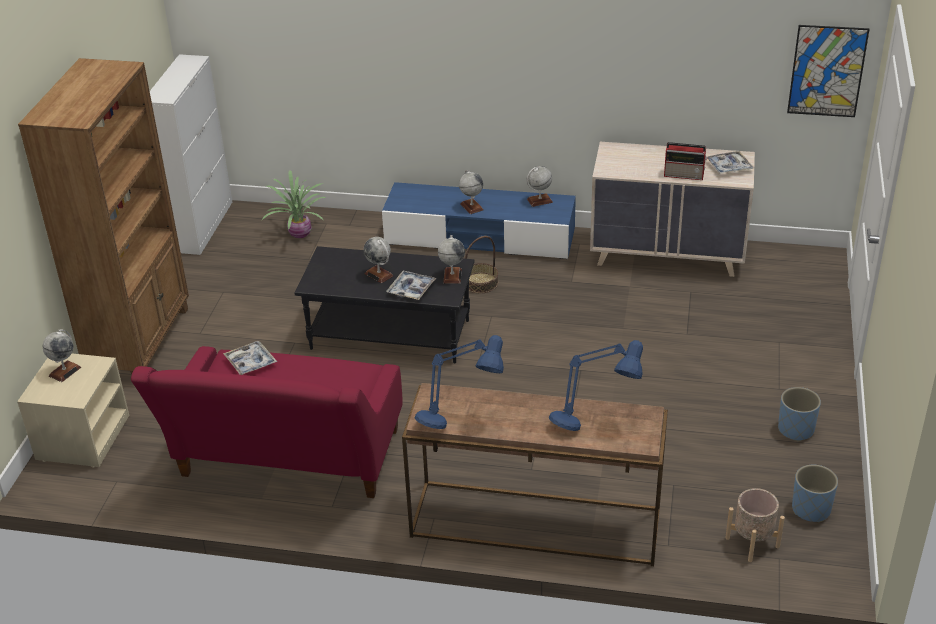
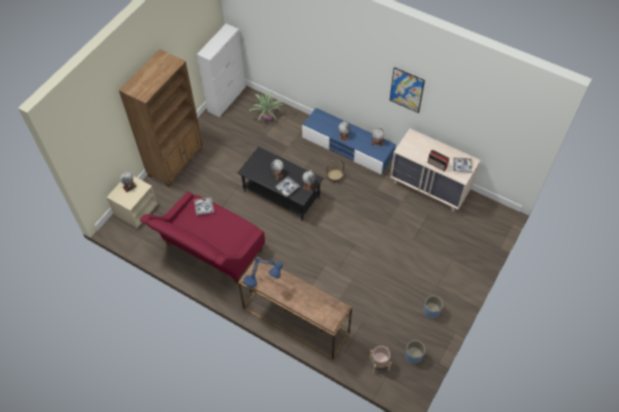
camera: 20 degrees right, 20 degrees up
(593, 421) = (316, 304): blue table lamp -> none
(827, 71) = (520, 142): picture -> picture (406, 90)

